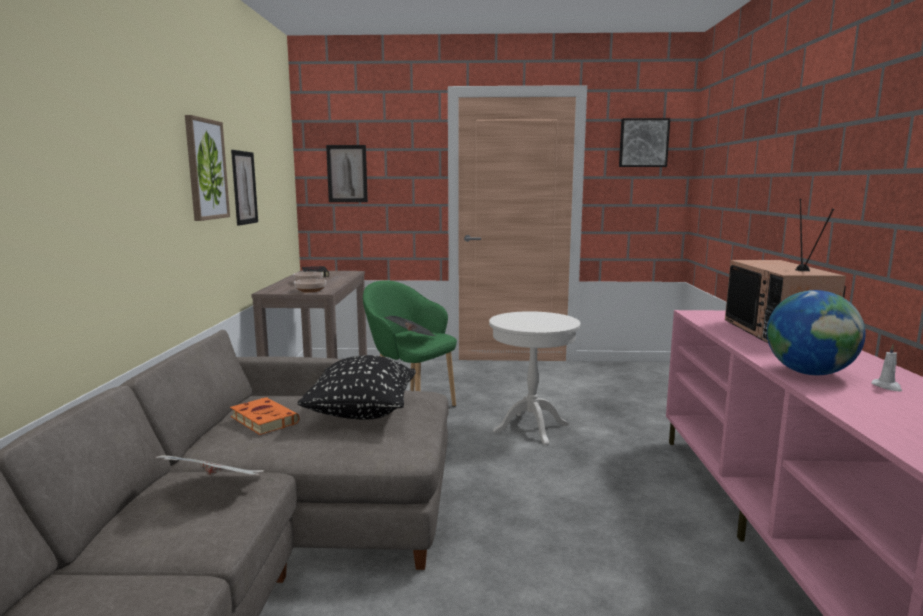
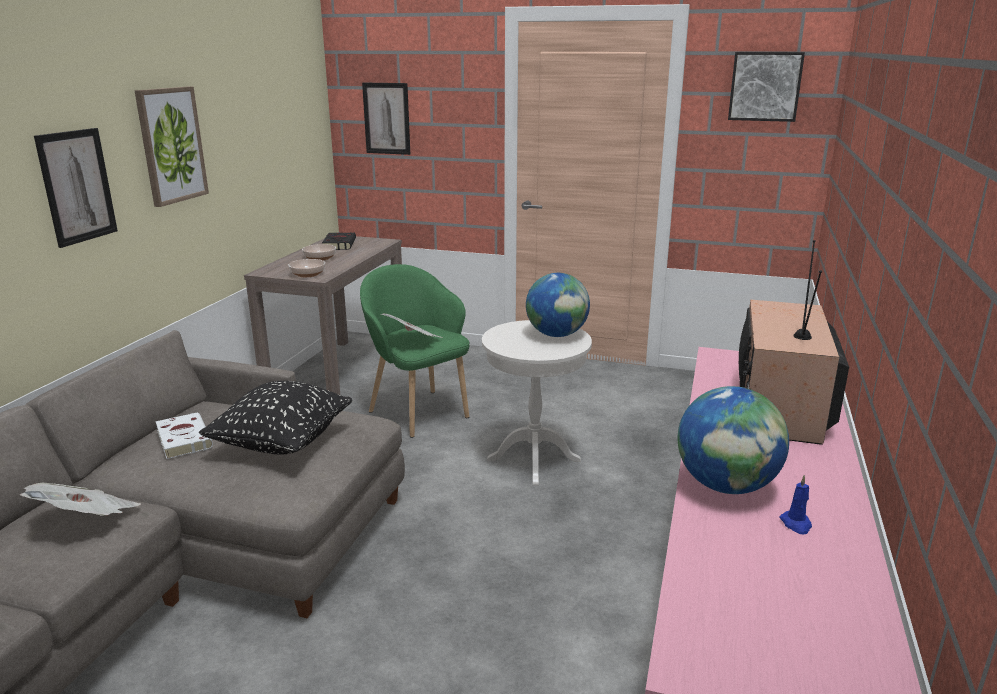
camera: 15 degrees right, 10 degrees up
(244, 188) = (236, 153): picture -> picture (77, 186)
(262, 419) = (183, 439): orange book -> white book
(547, 318) = (556, 335): none -> globe
(887, 387) = (796, 524): white candle -> blue candle

